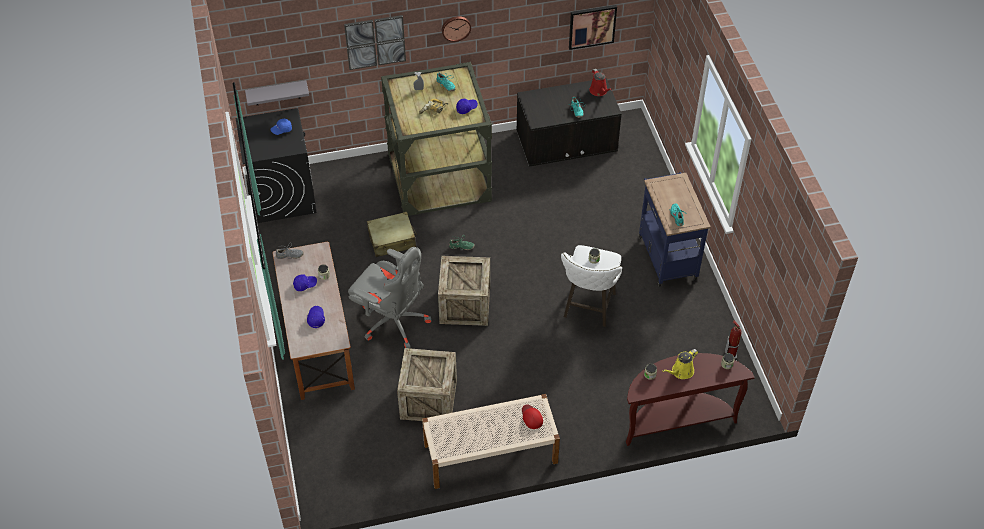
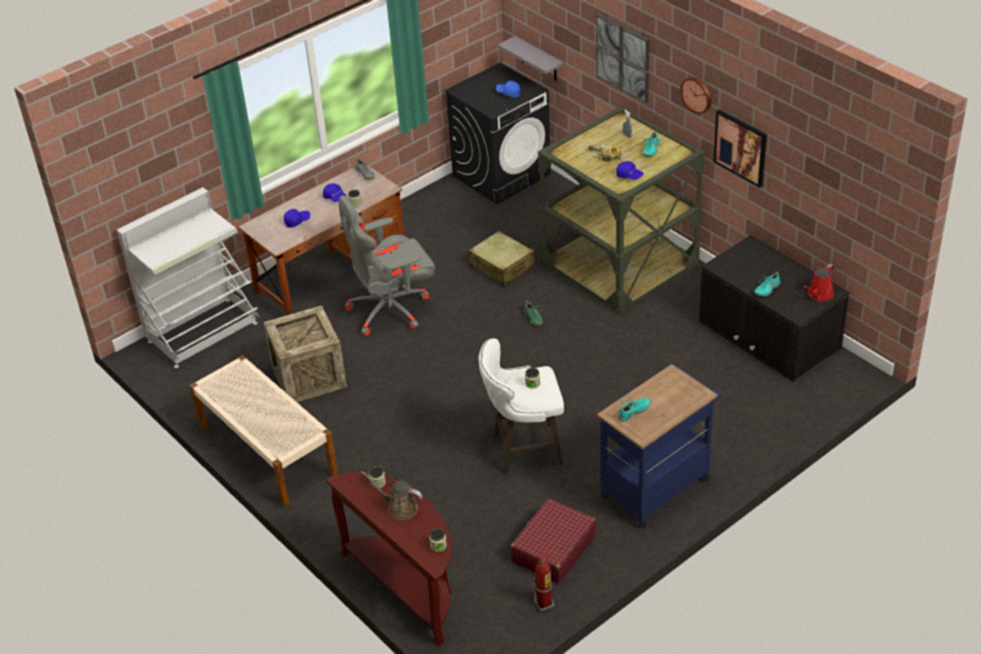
camera: 65 degrees right, 10 degrees down
(326, 450) = (204, 334): none -> white shoe rack
(390, 320) = (394, 308): grey office chair -> grey office chair turned 60 degrees clockwise
(465, 305) = (453, 352): crate -> none
(531, 417) = (291, 432): red cap -> none
(592, 26) = (839, 200): picture -> picture (741, 147)
(681, 372) = (399, 508): yellow watering can -> brown watering can
(688, 330) = (553, 549): none -> red suitcase

